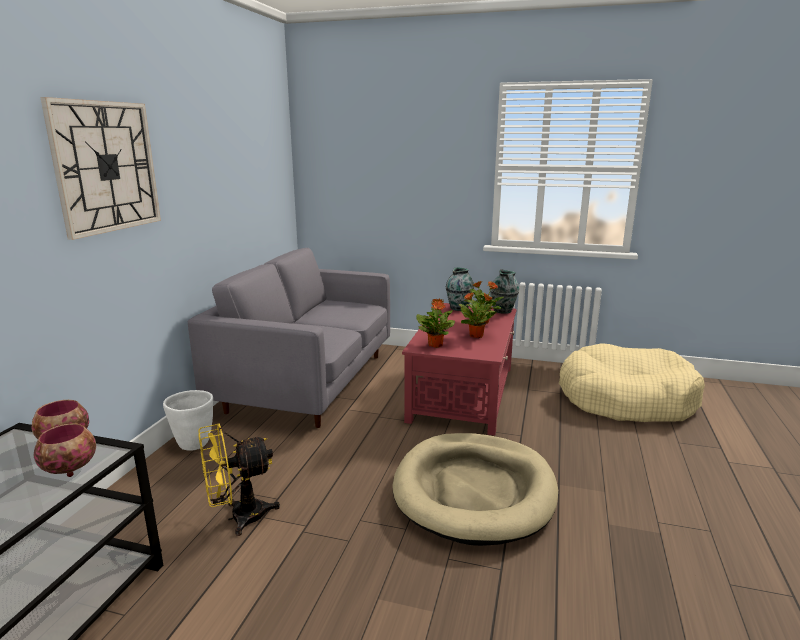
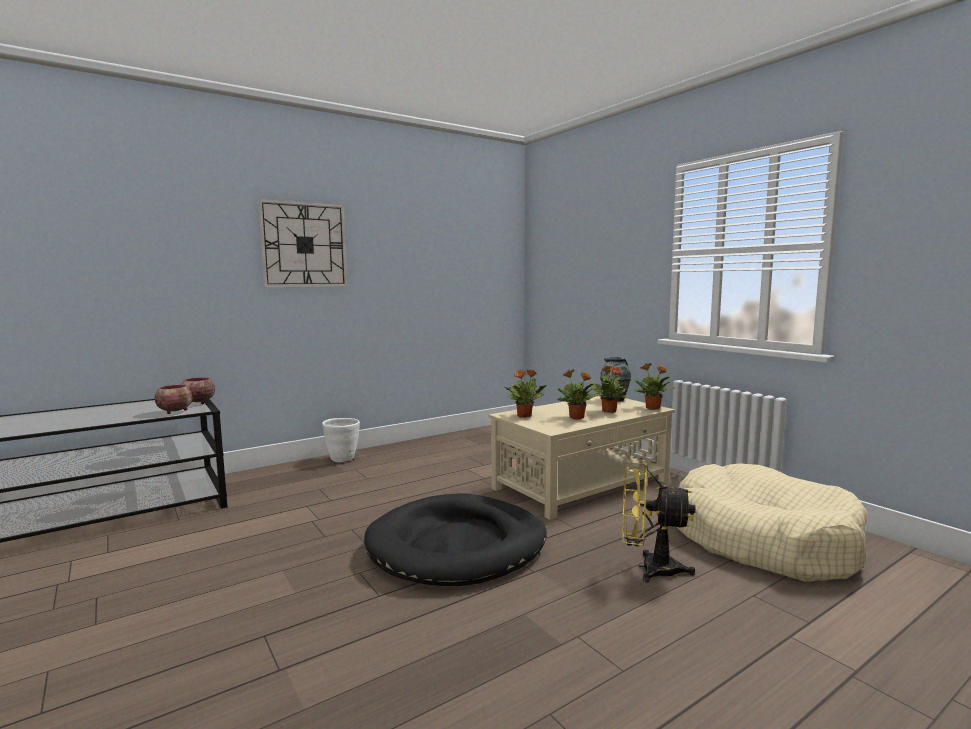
camera: 40 degrees right, 10 degrees down
(238, 517) = (295, 501): yellow fan -> yellow fan (649, 568)
(309, 382) = (471, 446): grey sofa -> none
(463, 393) = (582, 484): red coffee table -> beige coffee table
(474, 491) = (457, 545): beige dog bed -> black dog bed
(503, 311) = (653, 408): vase -> potted plant

